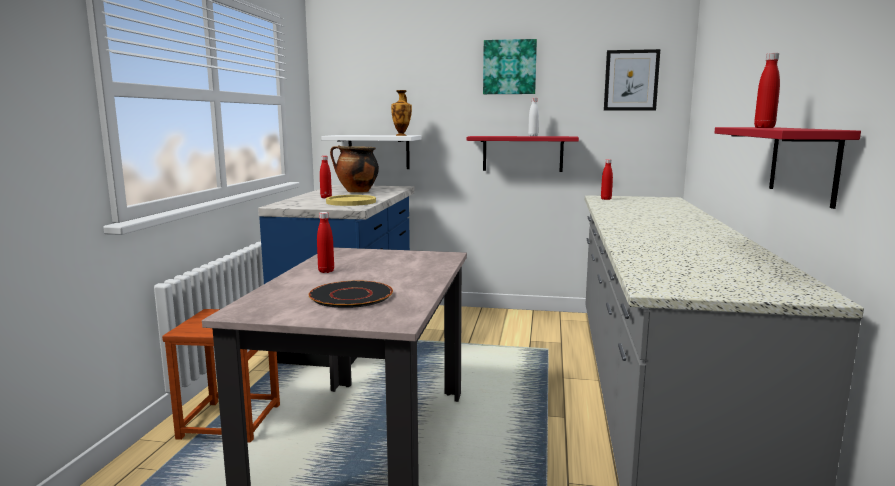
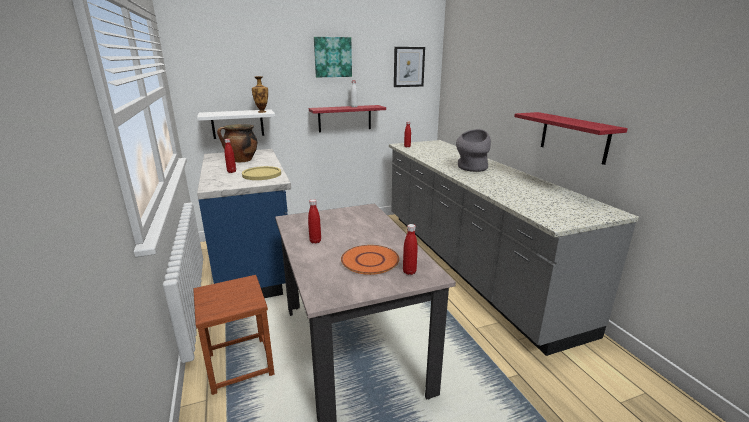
camera: 30 degrees left, 10 degrees up
(351, 296) = (370, 260): black plate -> orange plate
(655, 225) = (471, 168): none -> grey vase
(764, 127) = (562, 120): red bottle -> red bottle (409, 272)

